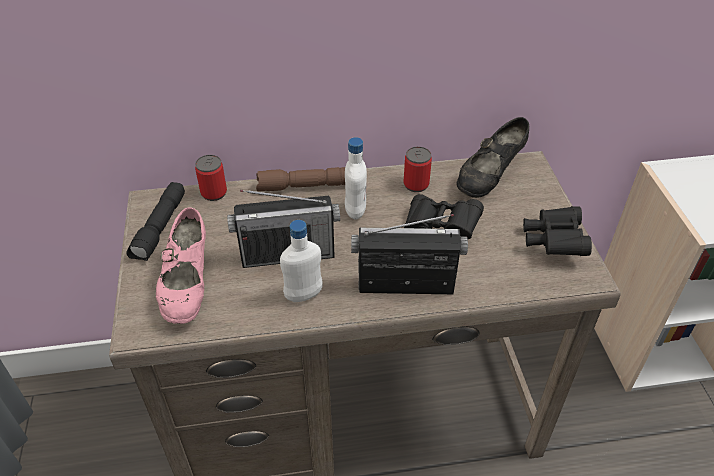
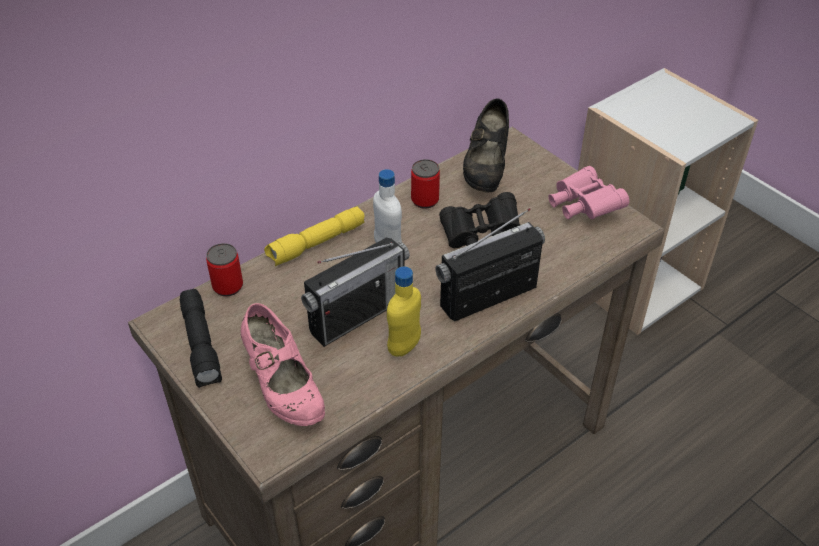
camera: 30 degrees left, 0 degrees up
(303, 187) = (316, 244): brown flashlight -> yellow flashlight
(303, 295) = (404, 346): white bottle -> yellow bottle
(553, 242) = (582, 206): black binoculars -> pink binoculars

